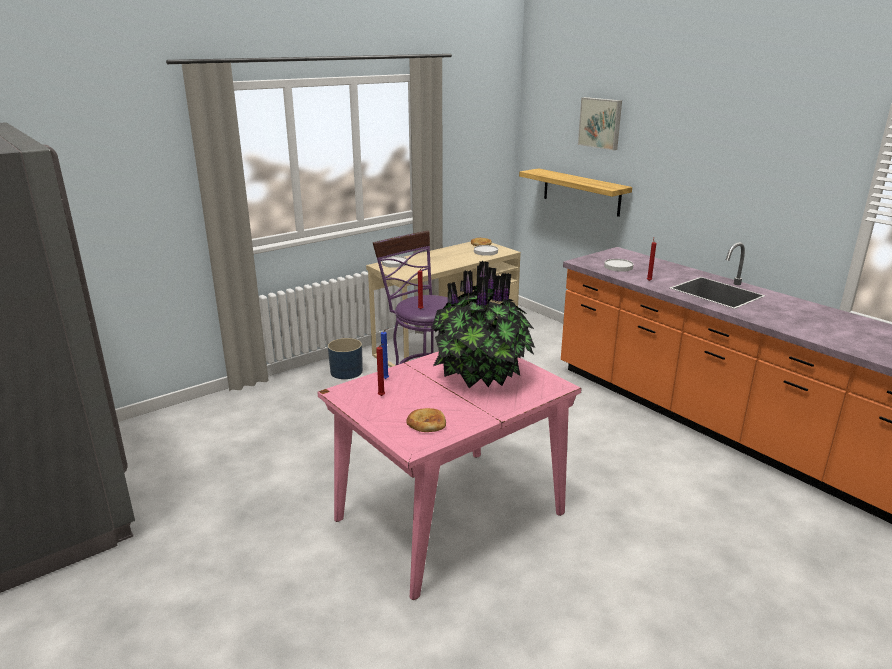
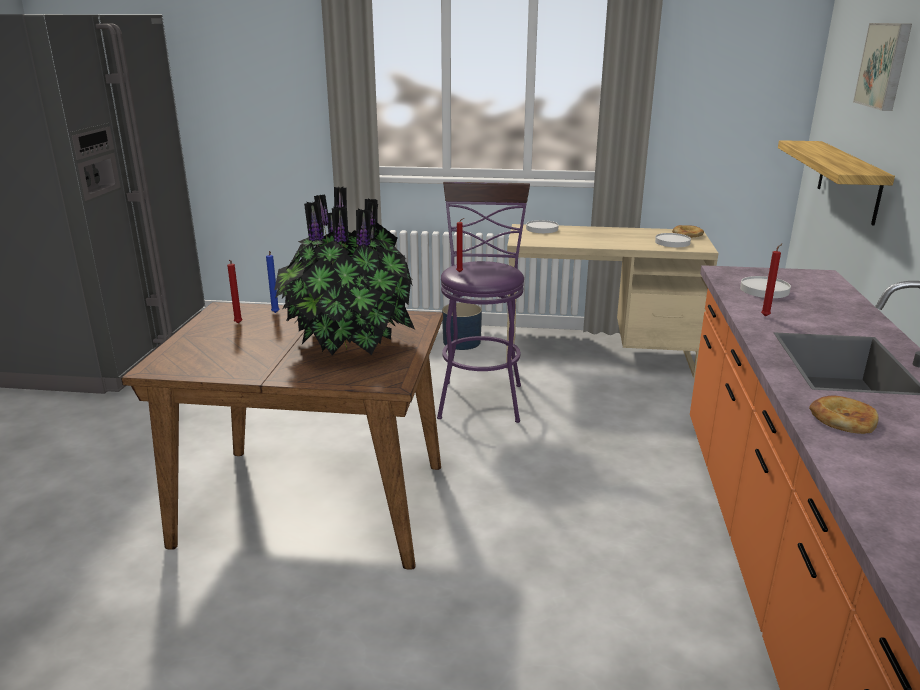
camera: 45 degrees right, 0 degrees up
(426, 423) = (209, 357): bread -> bread (843, 419)
(449, 517) = (312, 504): pink dining table -> brown dining table

